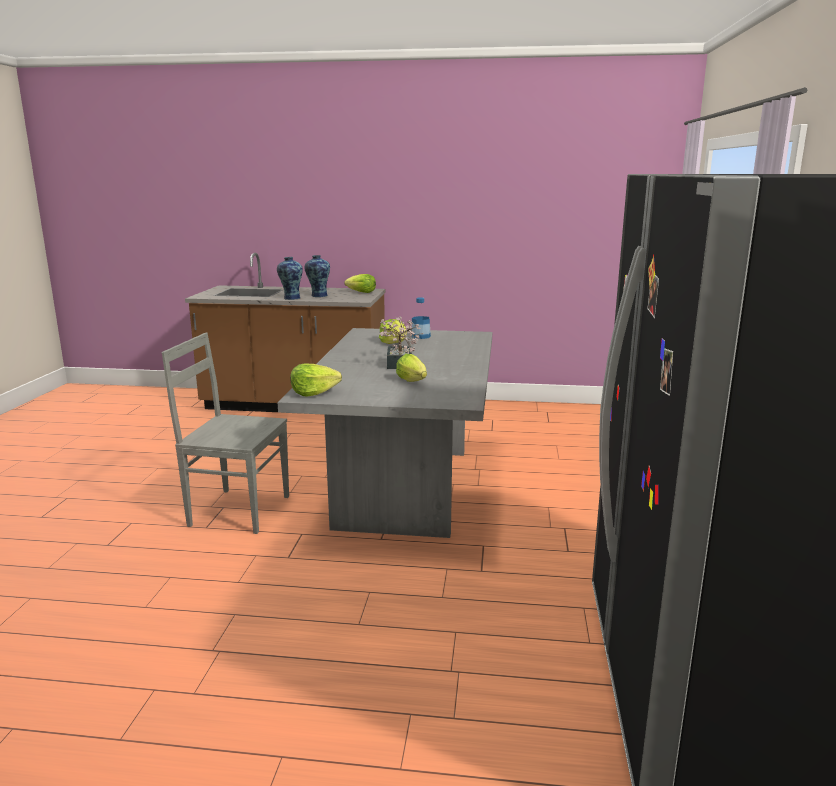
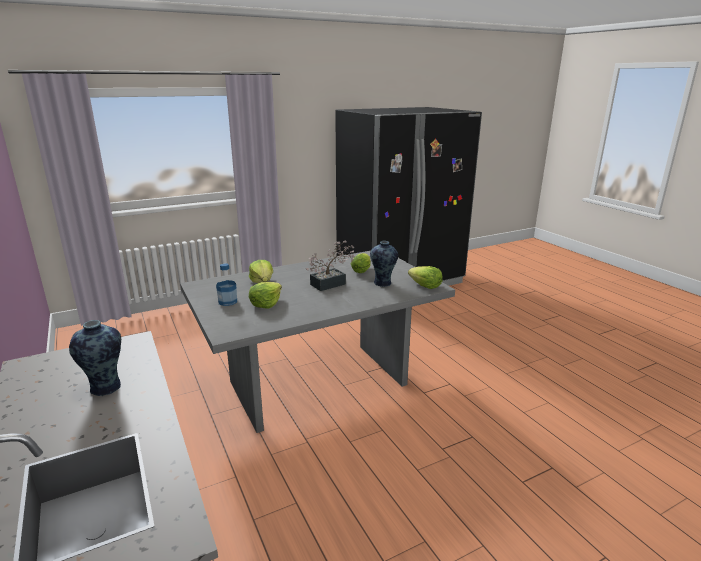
camera: 125 degrees left, 5 degrees up
(237, 510) = (437, 438): grey chair -> none
(291, 298) = (144, 402): vase -> vase (383, 283)
(361, 292) = (56, 365): lettuce -> lettuce (262, 281)

